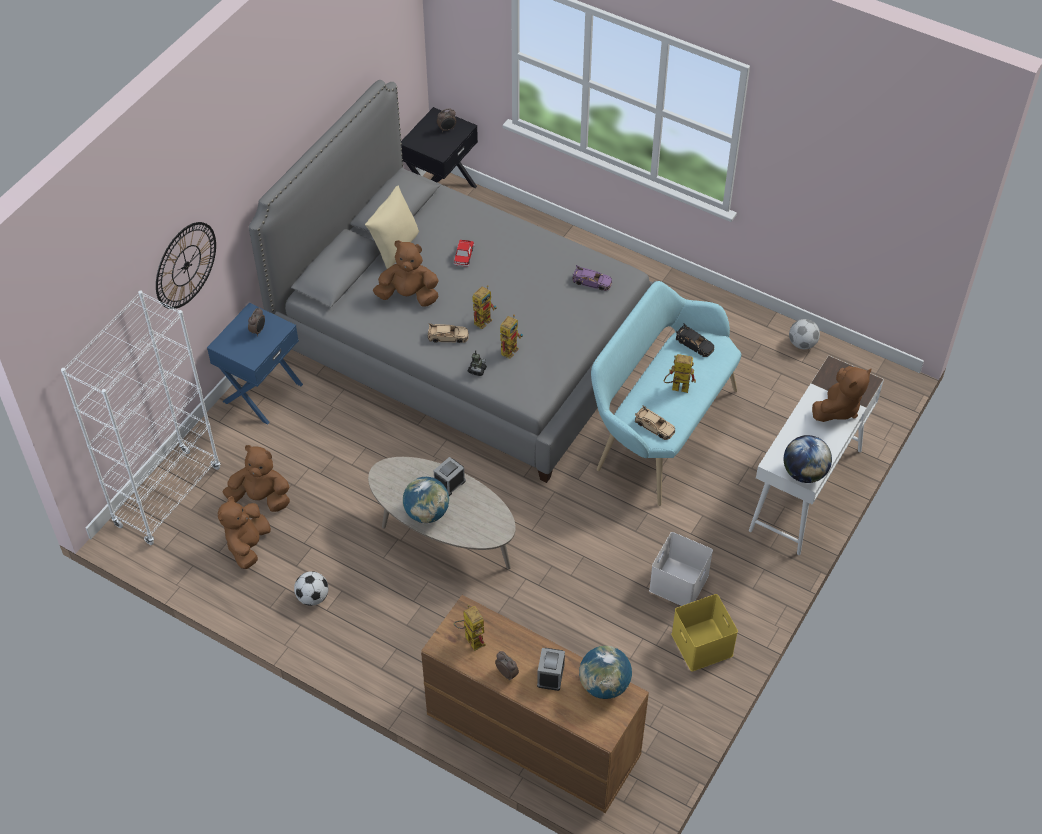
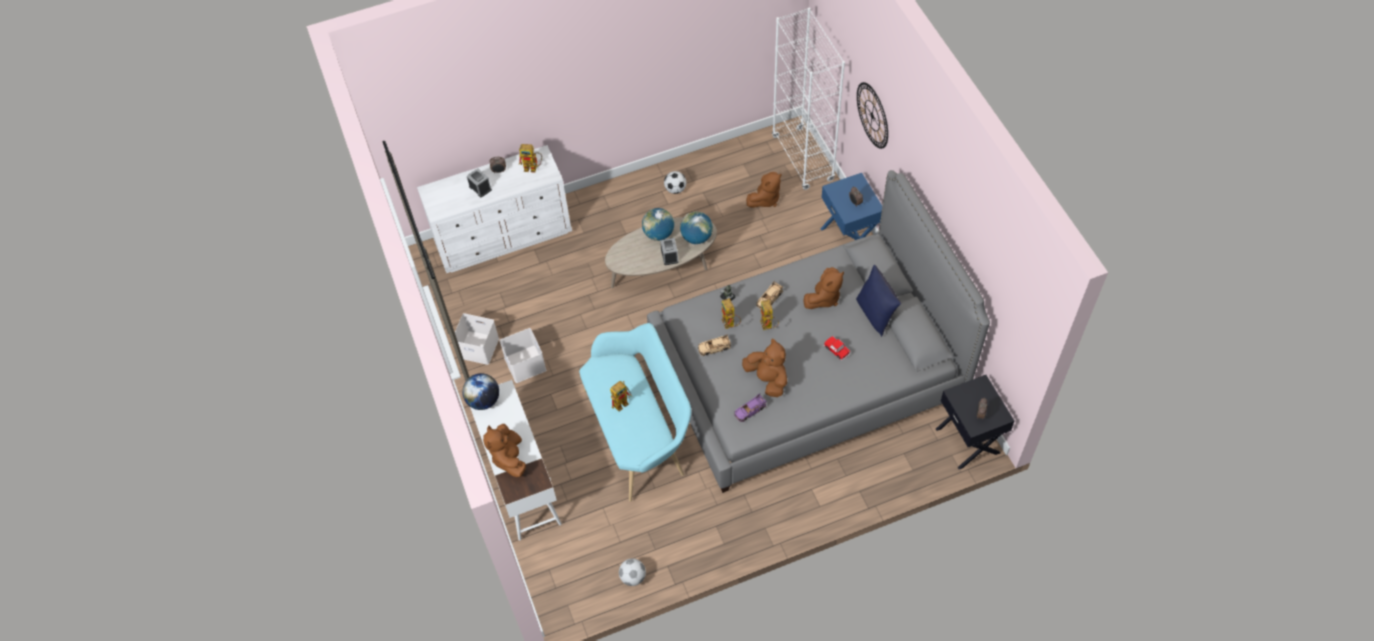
camera: 130 degrees right, 5 degrees up
(248, 545) = (736, 178): brown plush toy -> brown plush toy (767, 379)
(394, 249) = (875, 314): beige pillow -> blue pillow
(531, 736) = (504, 236): brown dresser -> white dresser
(604, 685) = (452, 206): globe -> globe (696, 237)
(654, 426) = (604, 369): beige toy car -> beige toy car (714, 347)
(694, 344) = (647, 438): black toy car -> none
(703, 645) = (477, 348): yellow storage box -> white storage box

